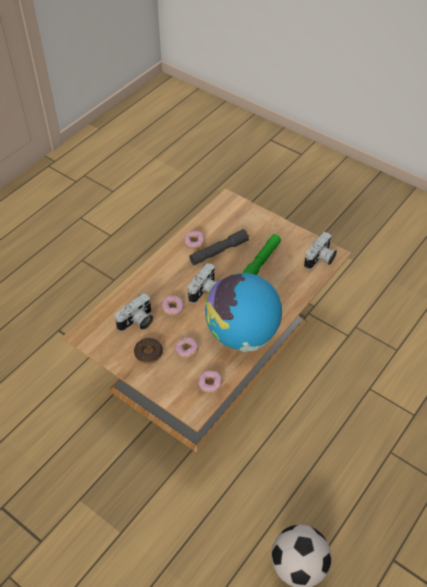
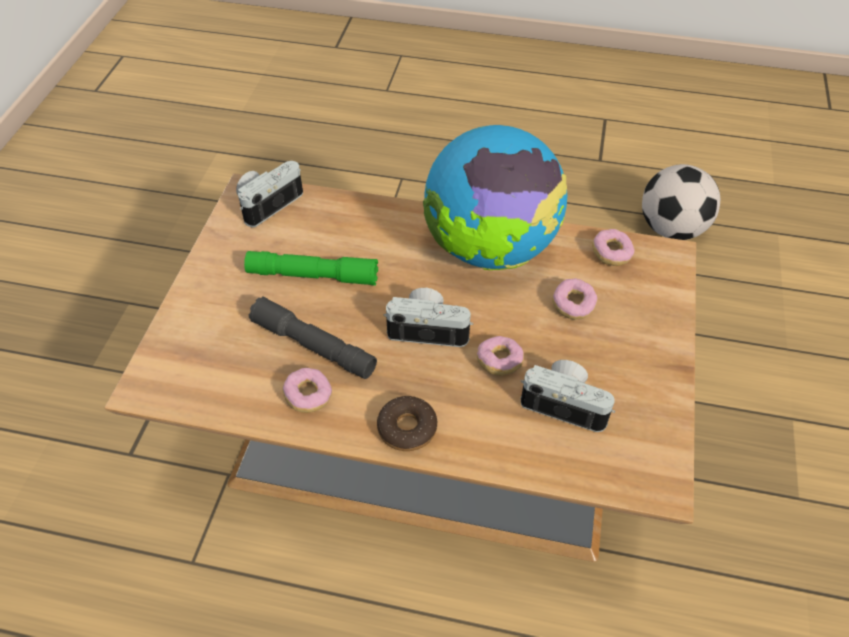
camera: 115 degrees left, 0 degrees up
(148, 353) = (617, 356): donut -> donut (407, 428)
(320, 259) = (268, 203): camera -> camera turned 60 degrees counterclockwise

